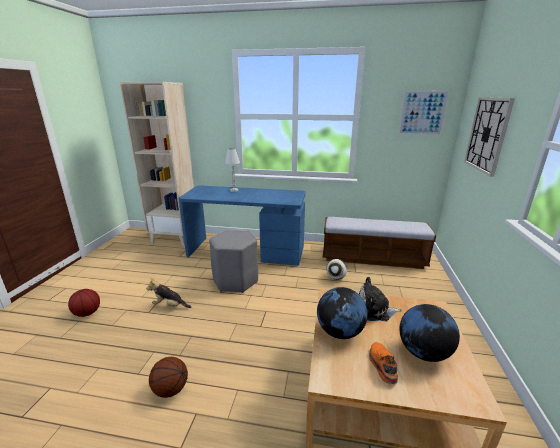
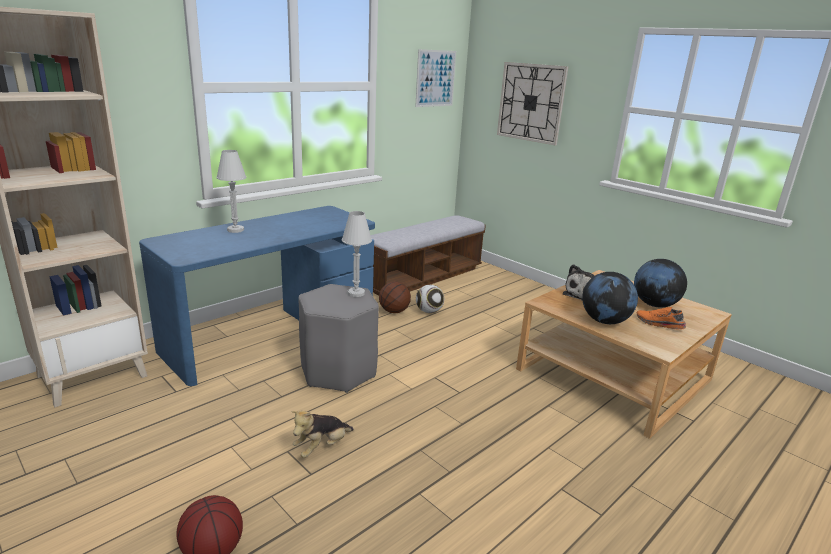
camera: 55 degrees left, 0 degrees up
(170, 389) = (508, 498): basketball -> basketball (394, 311)
(244, 239) = (356, 293): none -> white table lamp

